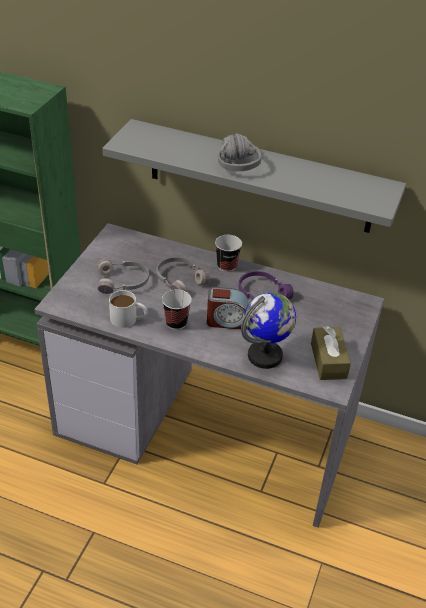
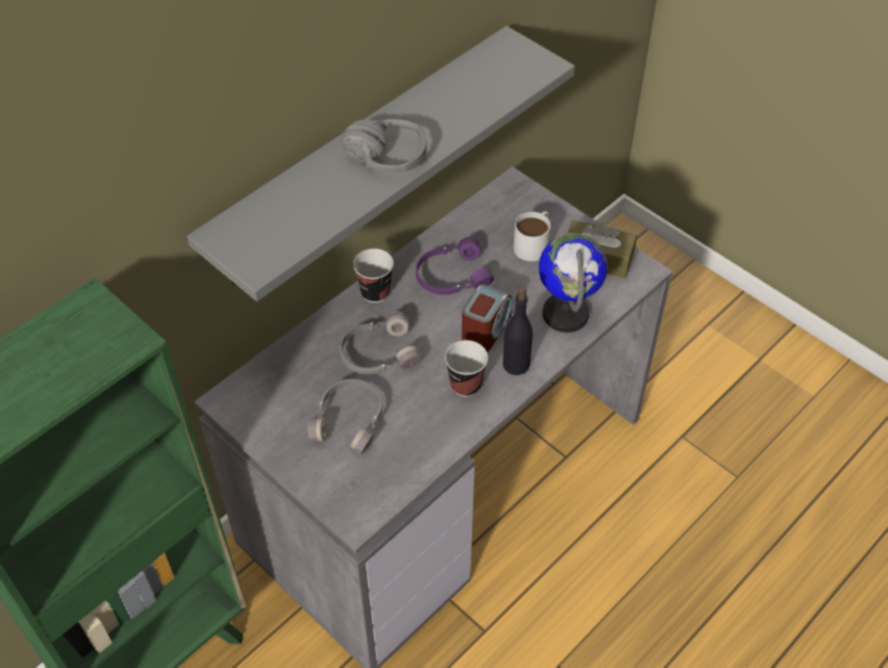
camera: 65 degrees left, 10 degrees up
(128, 319) = (434, 436): white mug -> white mug (534, 243)
(206, 342) = (515, 364): none -> black bottle

